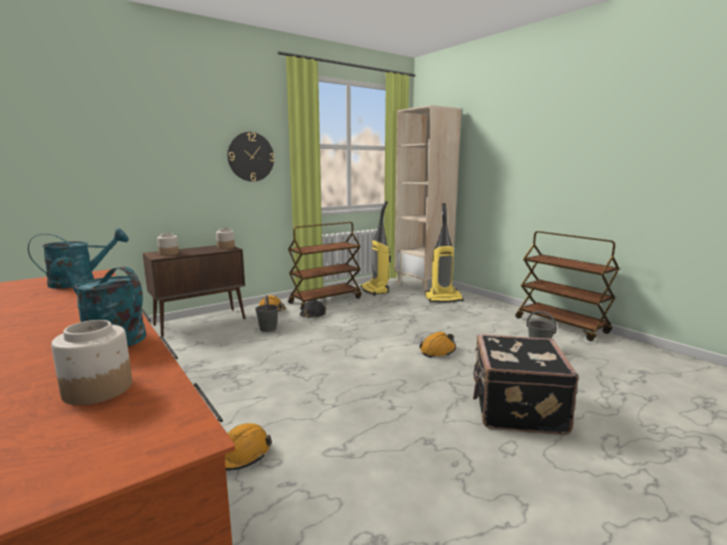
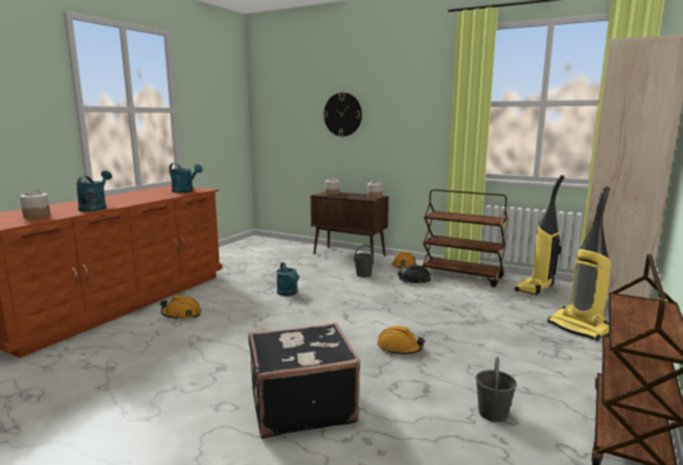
camera: 65 degrees right, 0 degrees up
(251, 157) = (419, 117): wall clock -> wall clock (343, 114)
(266, 372) = (288, 293): none -> turquoise watering can

